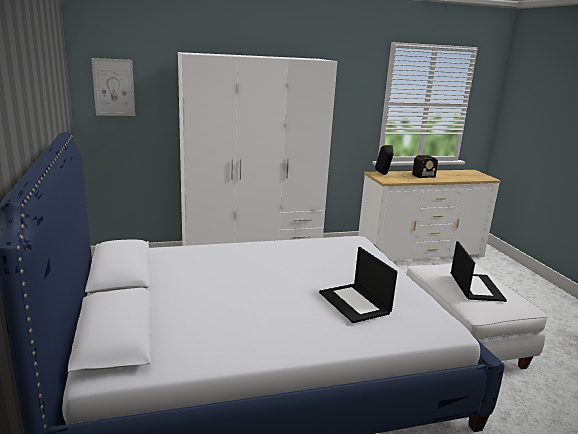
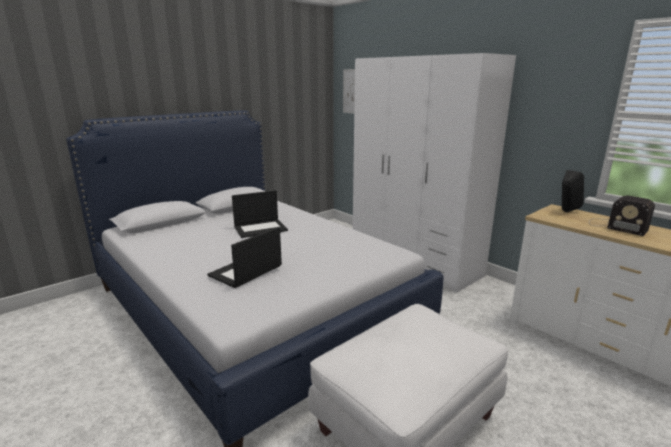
camera: 65 degrees right, 0 degrees up
(475, 287) = (400, 349): laptop -> laptop (261, 228)

